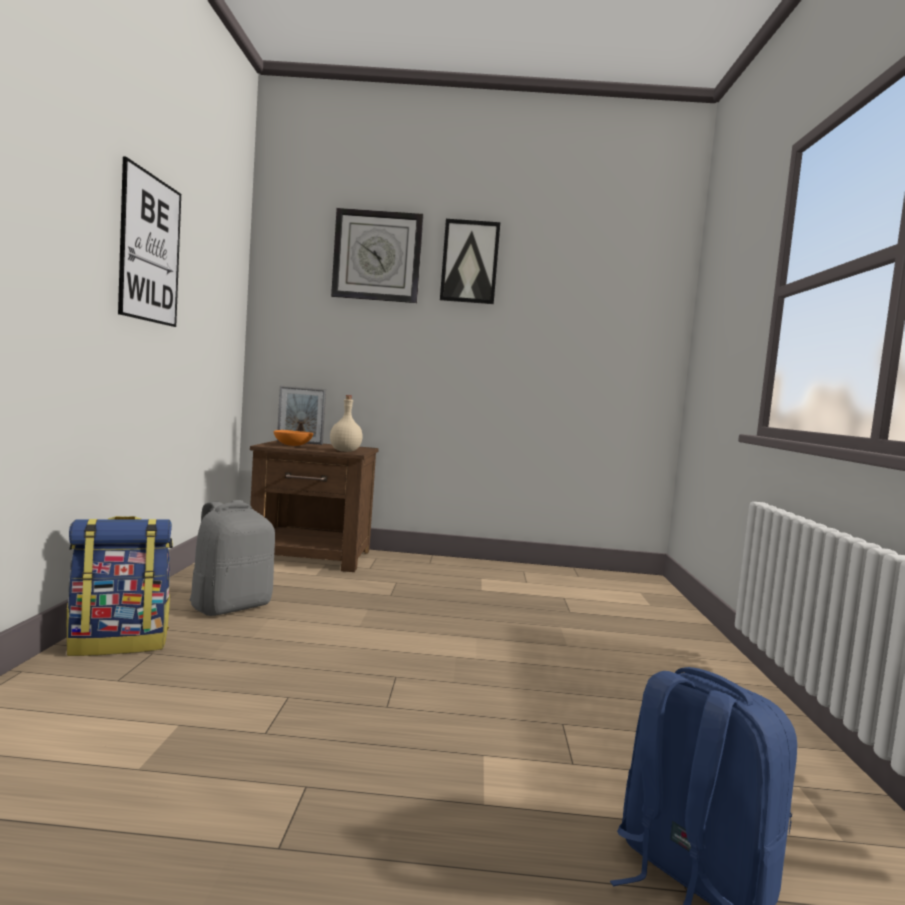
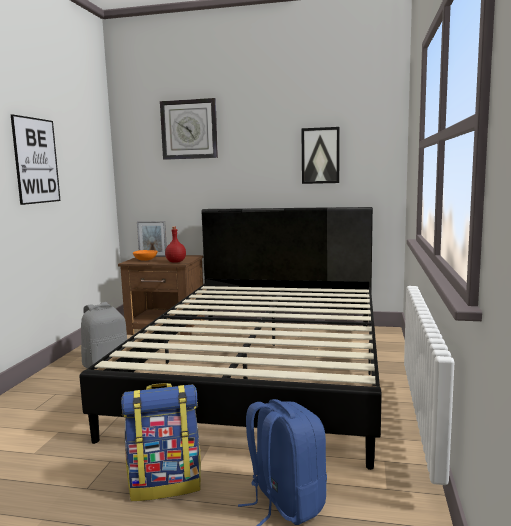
camera: 10 degrees right, 5 degrees up
(120, 643) = (40, 389): backpack -> backpack (166, 484)
(344, 451) = (175, 262): beige bottle -> red bottle
(469, 262) = (249, 126): picture -> picture (320, 155)
(505, 628) = (265, 370): none -> black bed

